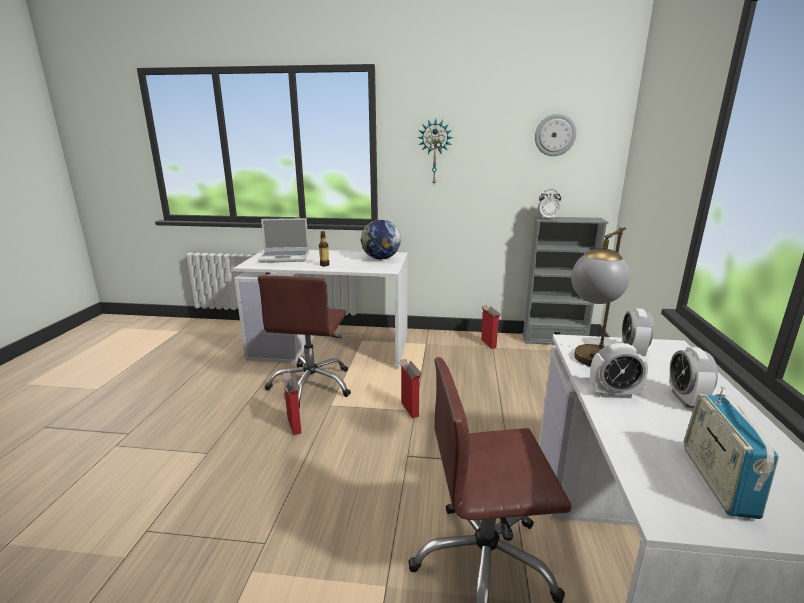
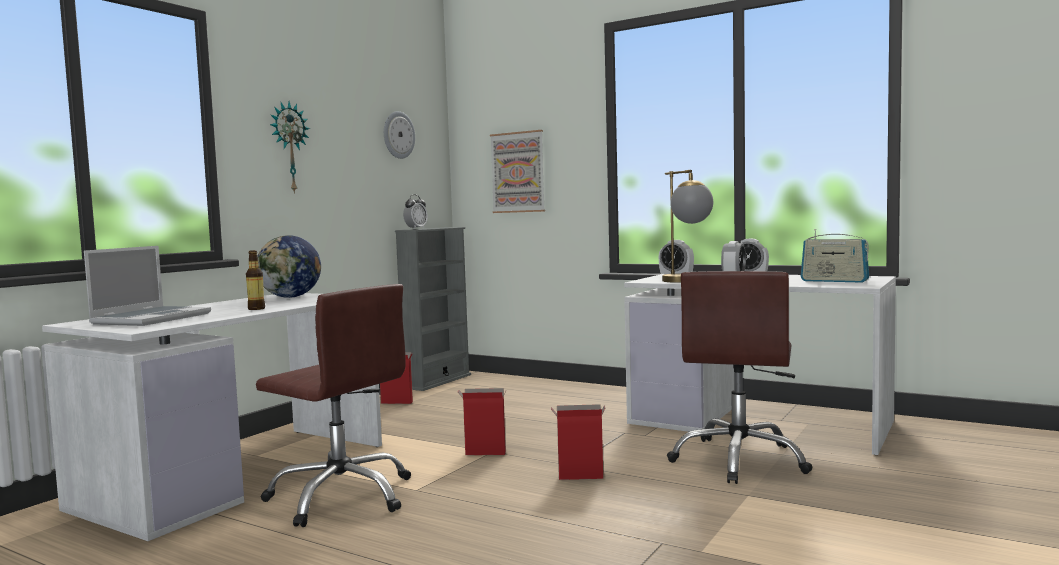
camera: 65 degrees left, 15 degrees down
(294, 425) = (436, 514): cardboard box -> cardboard box (579, 477)
(653, 178) = (518, 172): none -> picture

